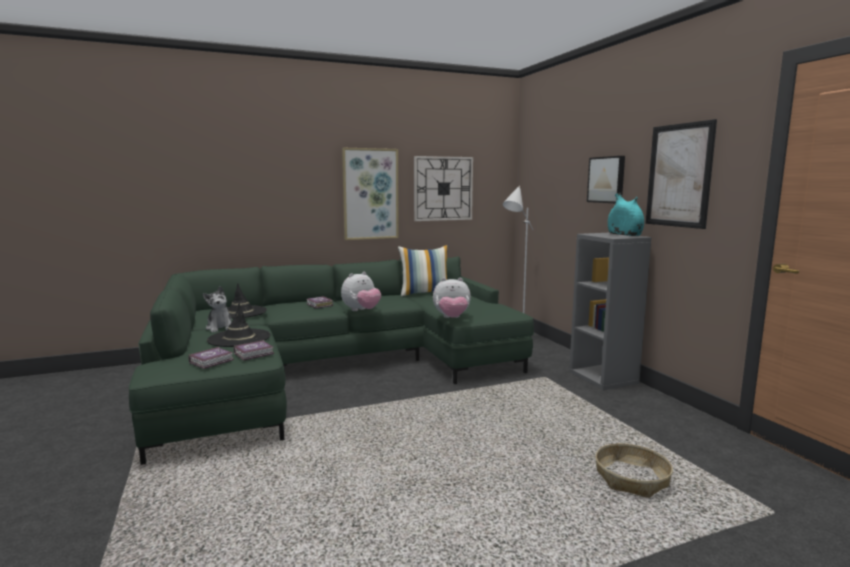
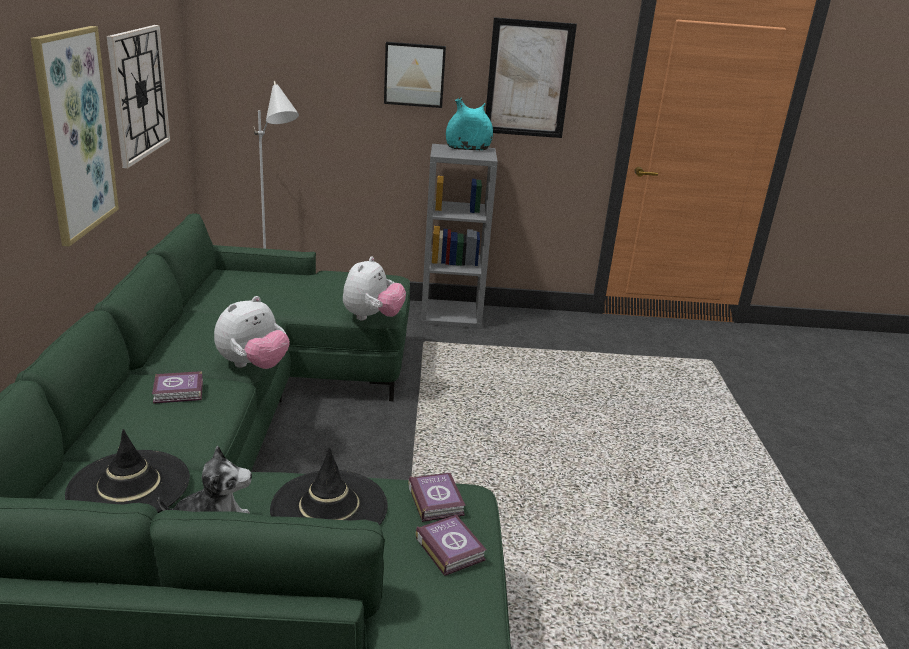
camera: 70 degrees left, 15 degrees up
(361, 310) = (253, 365): plush toy -> plush toy turned 60 degrees clockwise
(425, 293) = (206, 294): pillow -> none
(632, 479) = (653, 389): basket -> none

